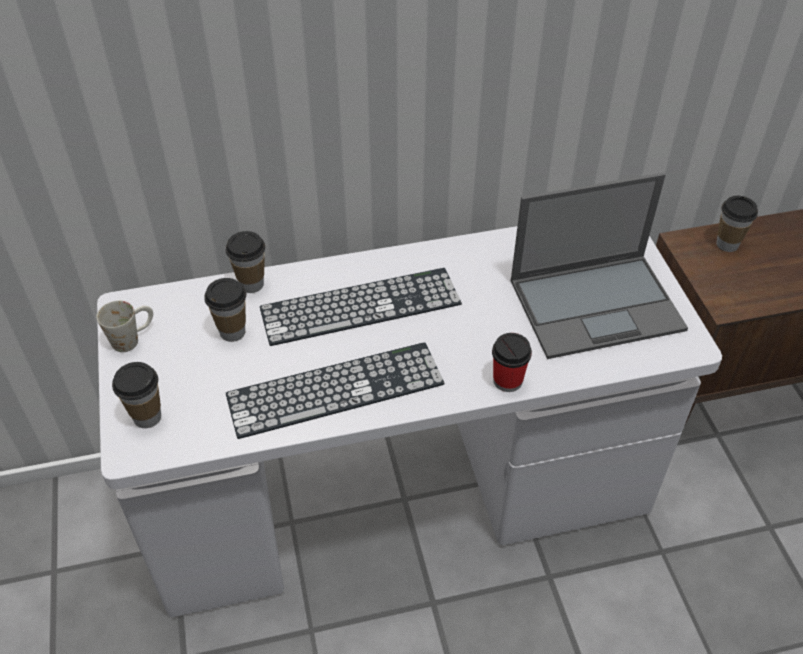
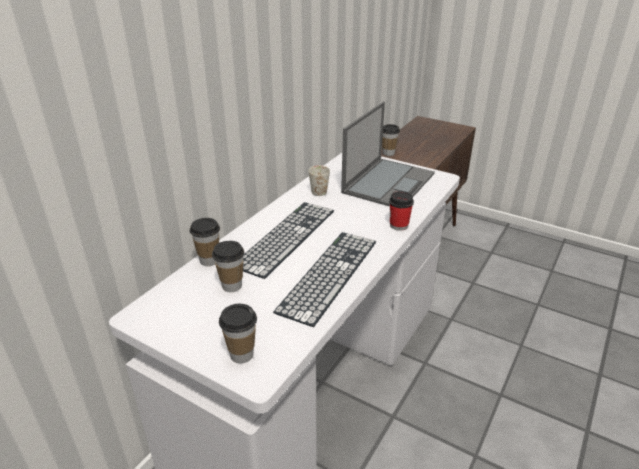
camera: 45 degrees left, 15 degrees down
(133, 338) = (169, 326): white mug -> white mug (319, 190)

